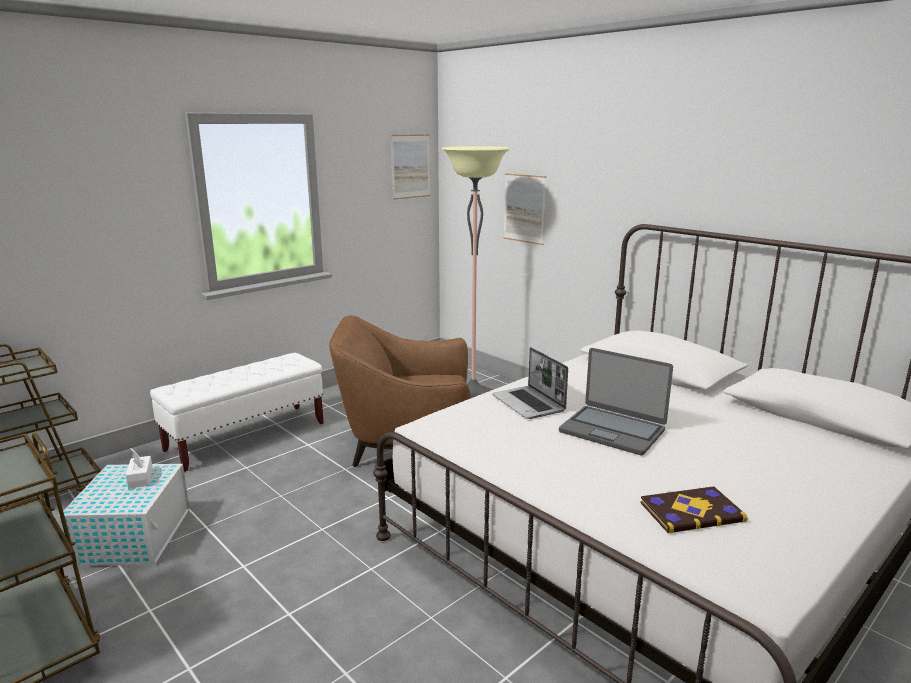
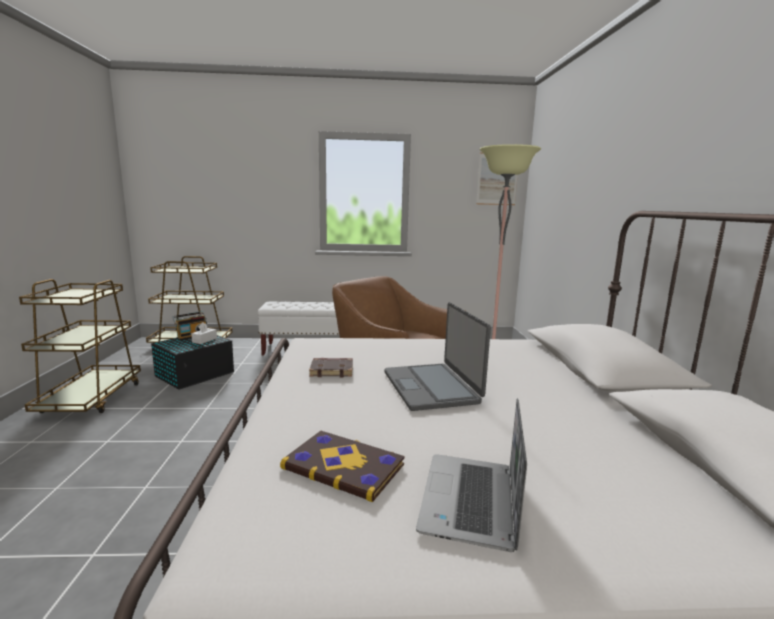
camera: 40 degrees right, 5 degrees down
(105, 481) = (191, 336): none -> radio
(135, 535) = (196, 374): white storage box -> black storage box
(519, 447) = (332, 370): none -> brown book
(524, 208) = (567, 209): picture -> none
(529, 404) = (408, 352): laptop -> laptop (471, 502)

